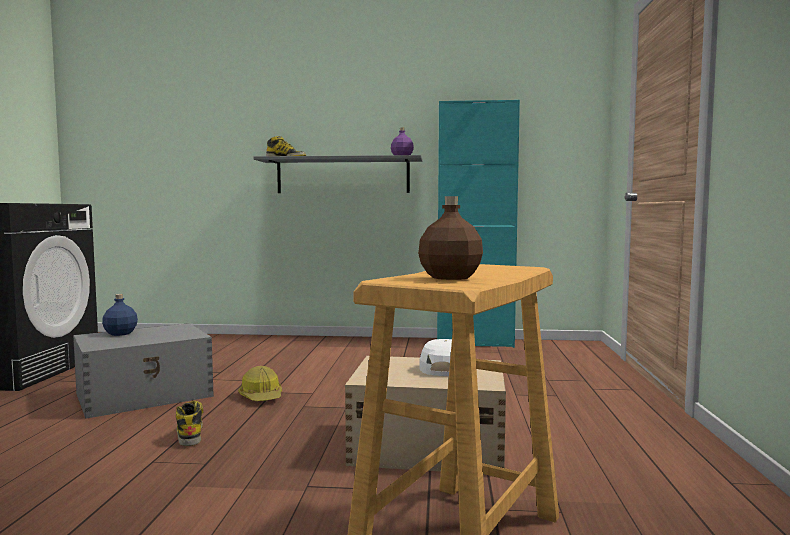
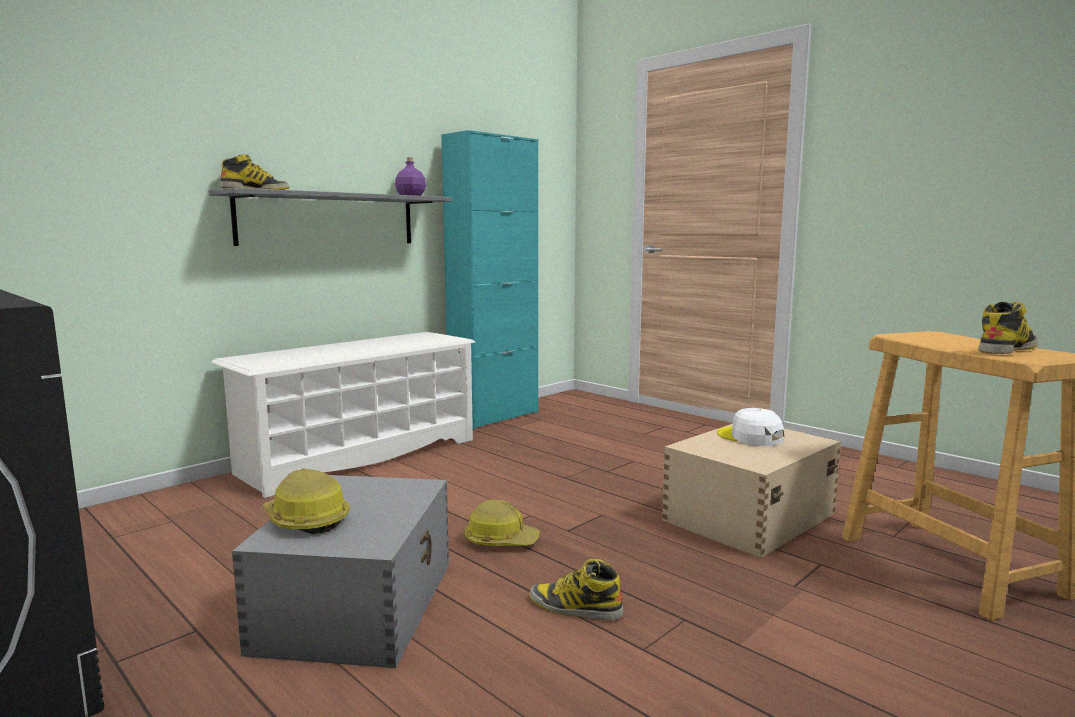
camera: 50 degrees left, 5 degrees up
(120, 333) = (306, 520): blue bottle -> hard hat
(335, 343) = (359, 456): none -> white shoe rack
(450, 277) = (1007, 349): brown bottle -> boot

